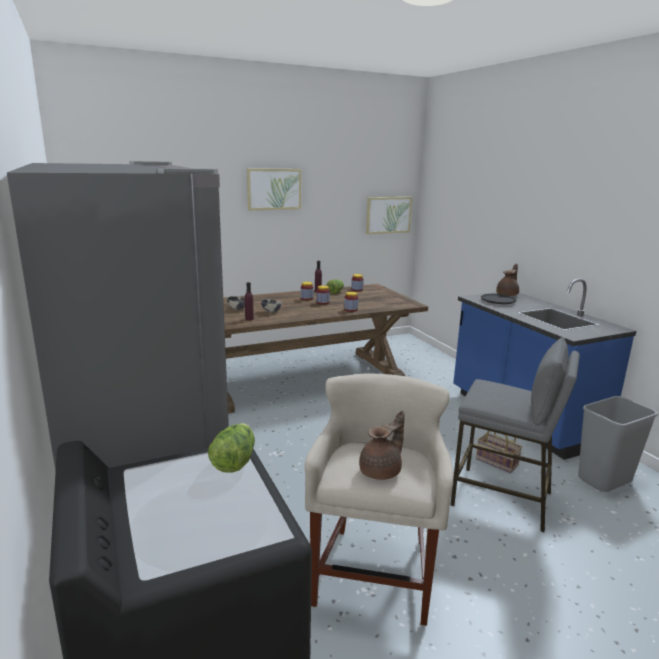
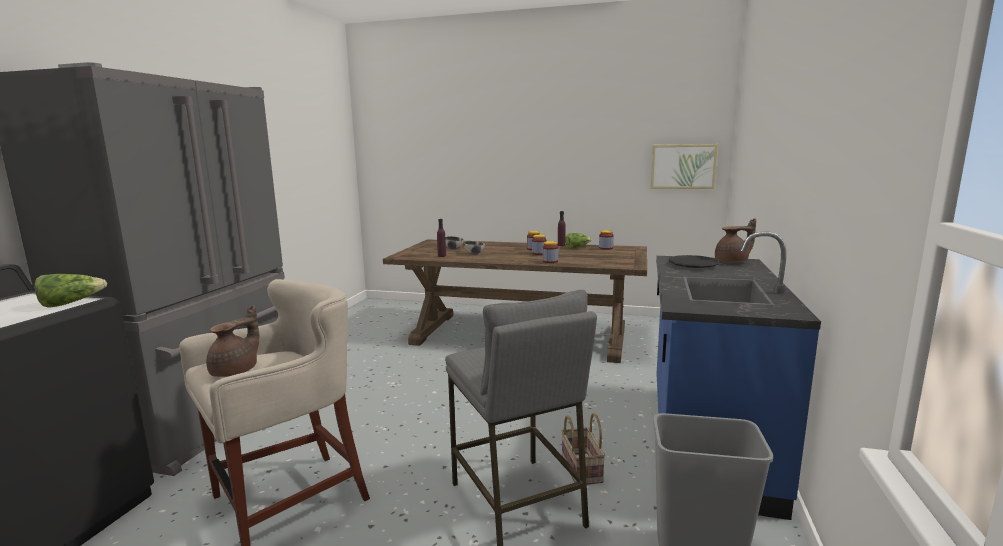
camera: 40 degrees right, 5 degrees down
(274, 189) = (538, 137): picture -> none
(382, 471) = (236, 371): brown teapot -> brown teapot turned 60 degrees counterclockwise

